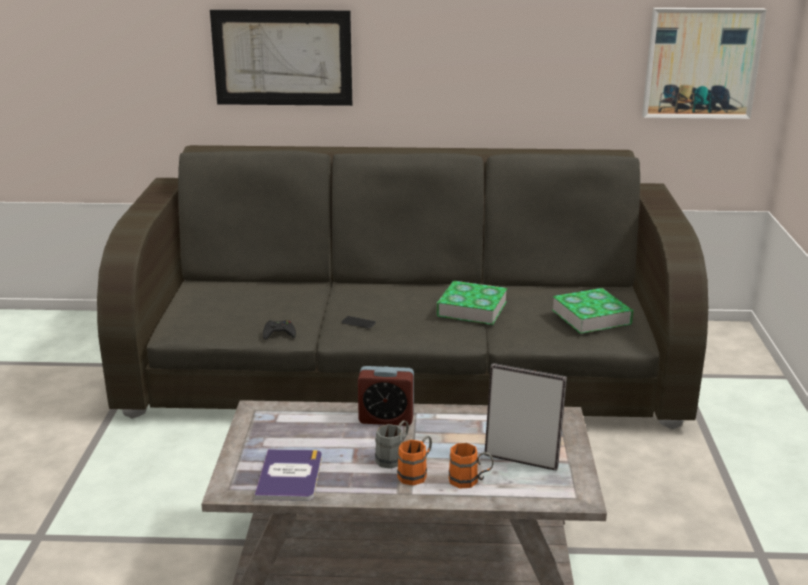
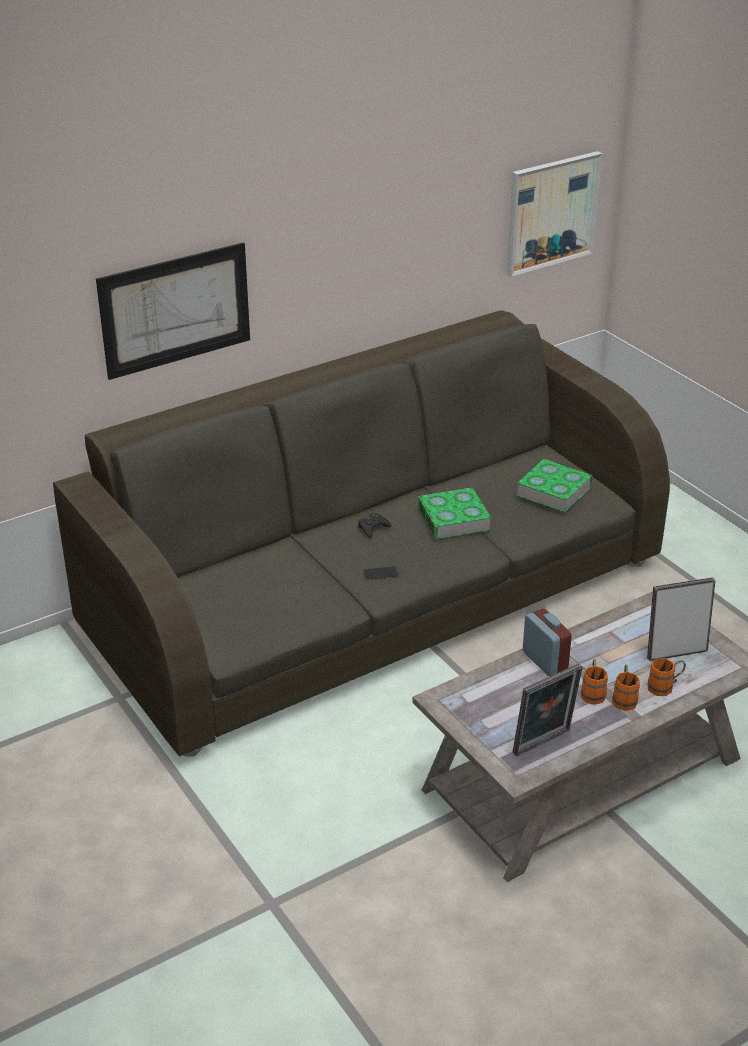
camera: 35 degrees left, 10 degrees up
(279, 333) = (326, 613): black game controller -> black game controller (373, 528)
(289, 476) = (544, 744): book -> picture frame
(386, 418) = (545, 661): alarm clock -> alarm clock turned 90 degrees counterclockwise
(394, 457) = (592, 692): grey mug -> orange mug

